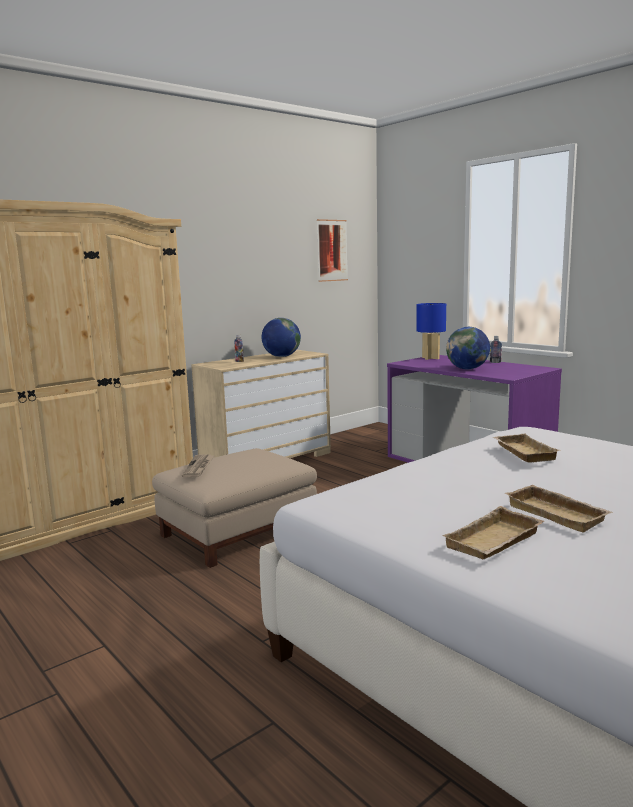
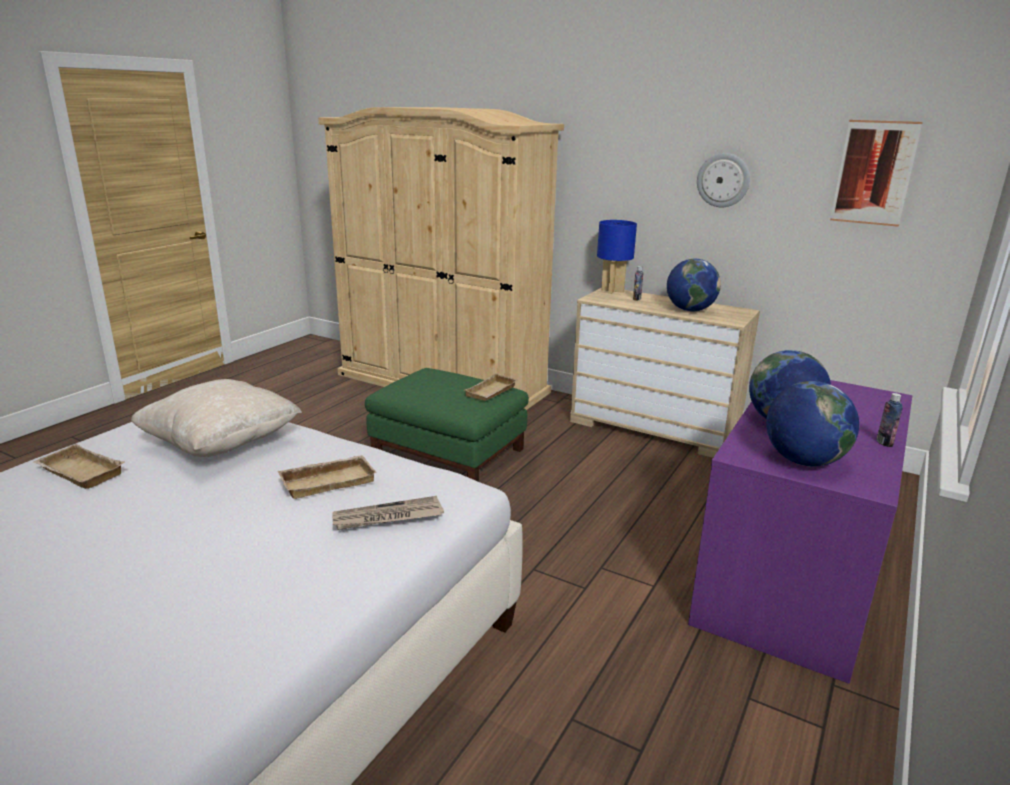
camera: 70 degrees right, 10 degrees up
(199, 467) = (429, 375): newspaper -> newspaper (387, 517)
(238, 531) = (449, 451): beige ottoman -> green ottoman
(259, 263) = (723, 180): none -> wall clock
(430, 358) = (857, 392): blue table lamp -> blue table lamp (612, 291)
(437, 488) = (221, 445): none -> beige pillow
(516, 371) = (803, 461): none -> globe
(558, 513) = (130, 501): beige tray -> beige tray (492, 392)

